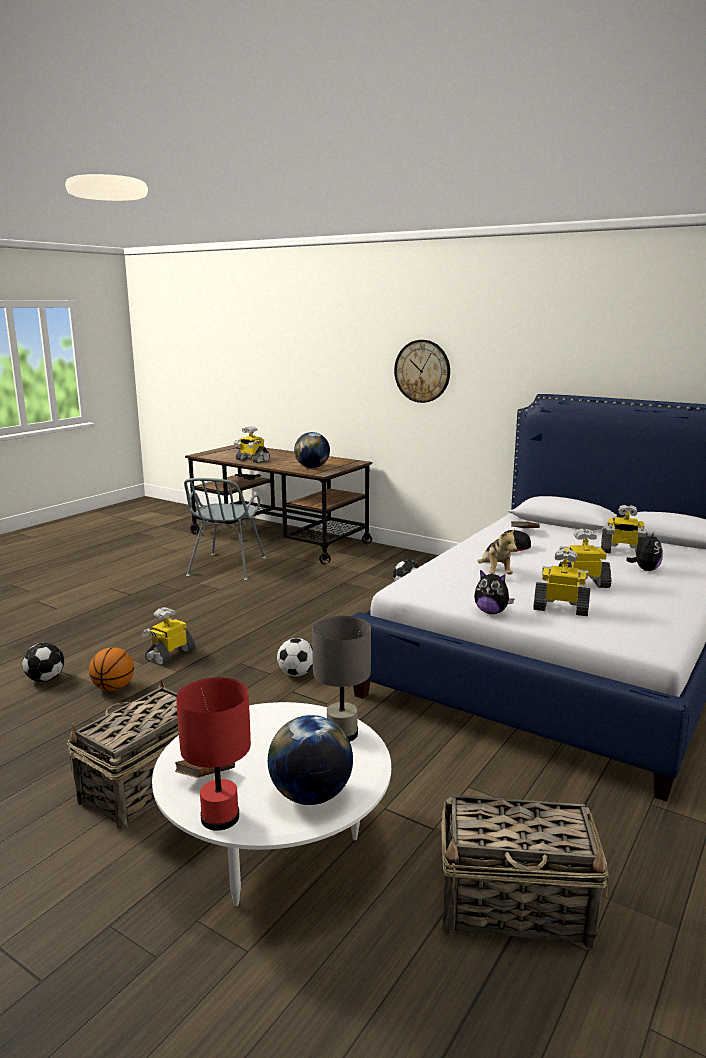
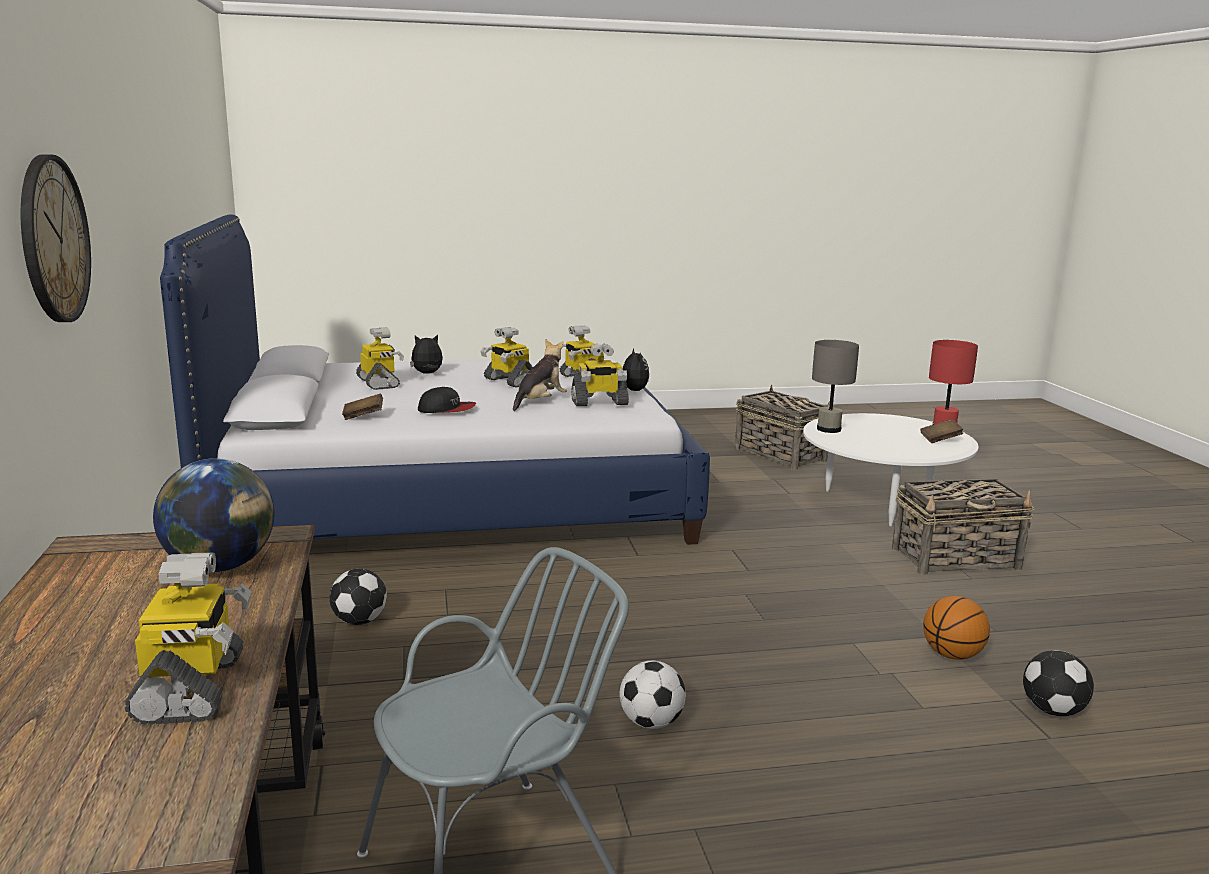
camera: 135 degrees left, 0 degrees up
(170, 654) = (844, 671): toy robot -> toy robot (599, 403)
(296, 674) = (719, 582): football -> football (651, 723)
(311, 795) = (883, 420): globe -> none

